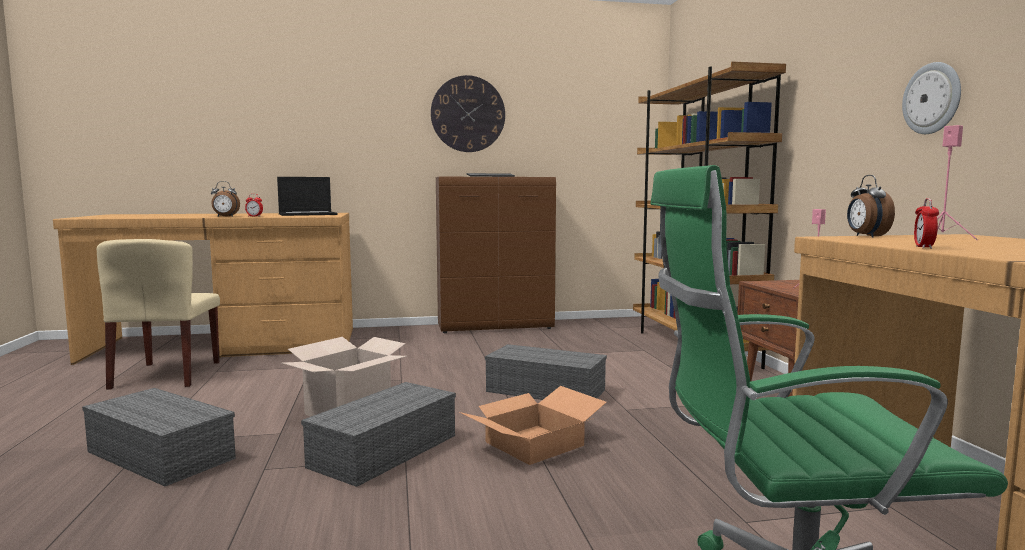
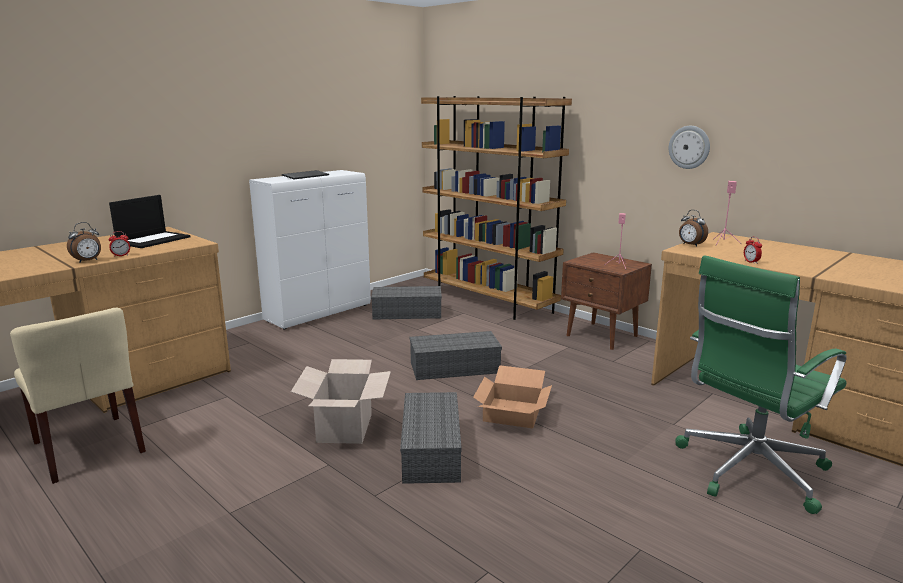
camera: 35 degrees left, 10 degrees up
(157, 455) = (265, 519): grey storage box -> grey storage box (406, 313)
(468, 114) = (271, 113): wall clock -> none
(496, 327) = (319, 313): brown cabinet -> white cabinet

